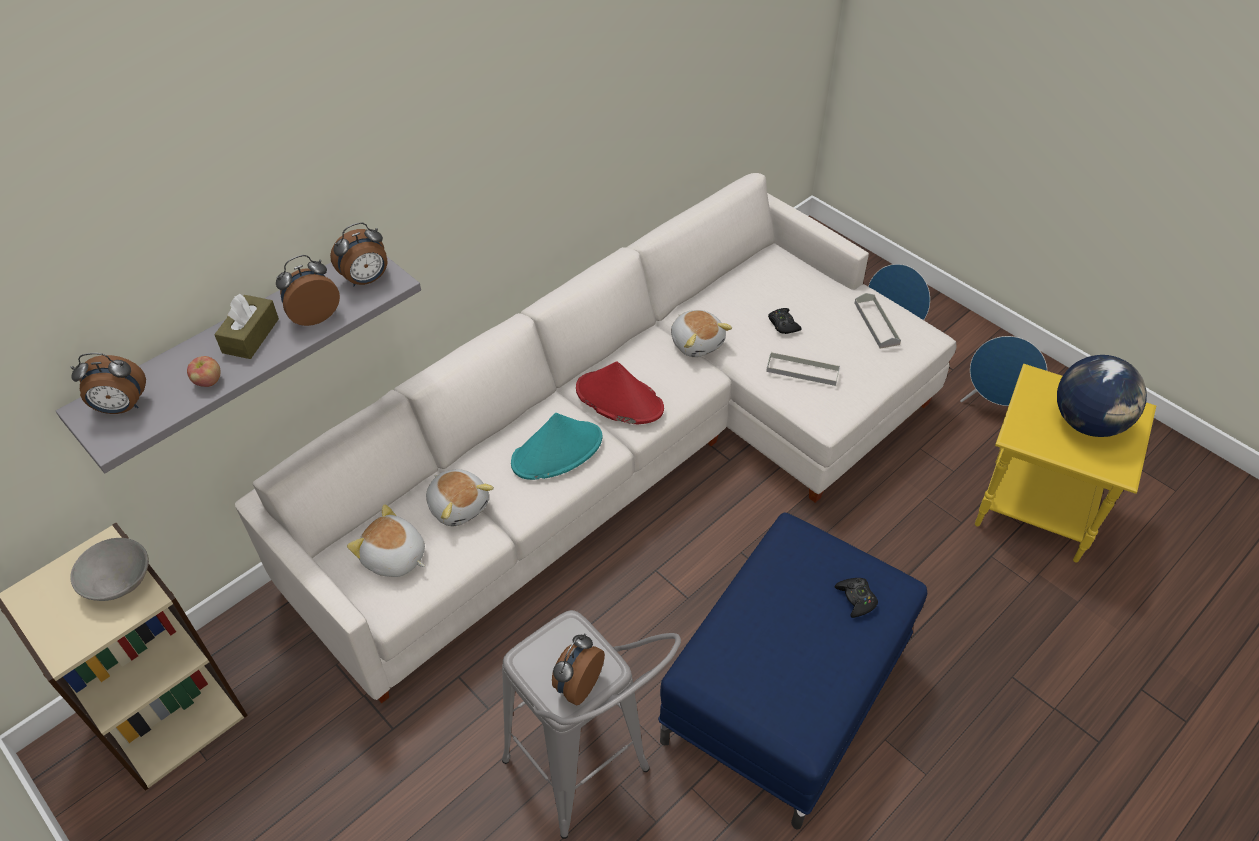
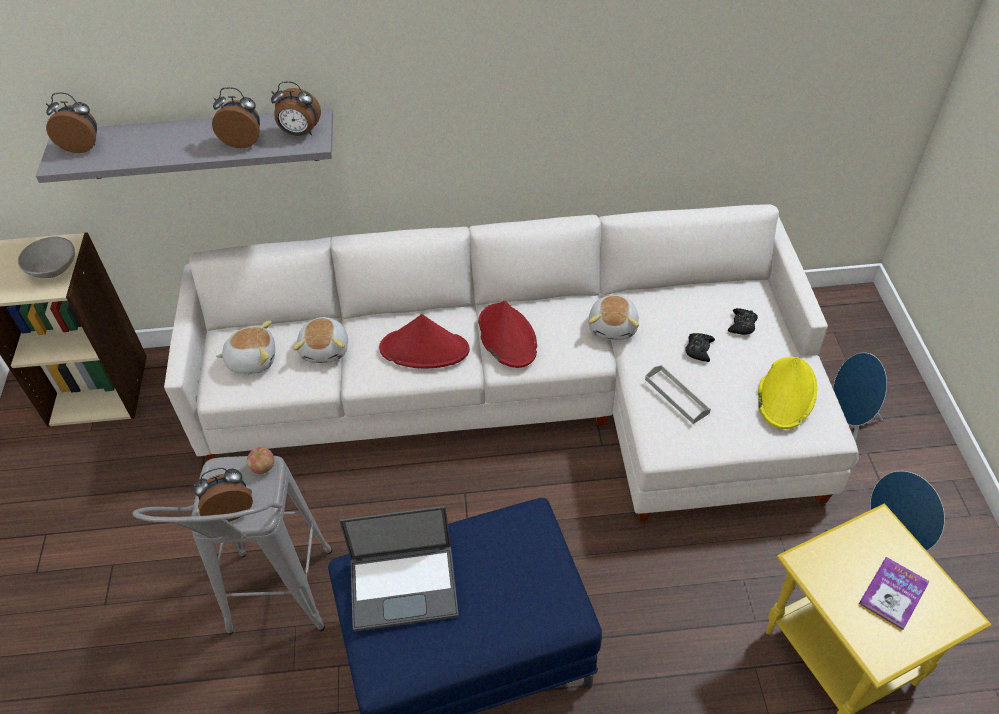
camera: 40 degrees right, 0 degrees up
(121, 407) = (82, 146): alarm clock -> alarm clock turned 150 degrees clockwise
(208, 381) = (141, 154): apple -> apple (263, 467)
(250, 336) = (194, 137): brown tissue box -> none
(394, 558) = (252, 359): plush toy -> plush toy turned 105 degrees clockwise
(557, 451) = (425, 349): turquoise hat -> red hat
(755, 653) = (405, 586): none -> laptop
(856, 599) = (523, 600): black game controller -> black game controller (742, 325)
(876, 323) = (786, 393): grey tray -> yellow hat
(1088, 422) = (893, 593): globe -> book

